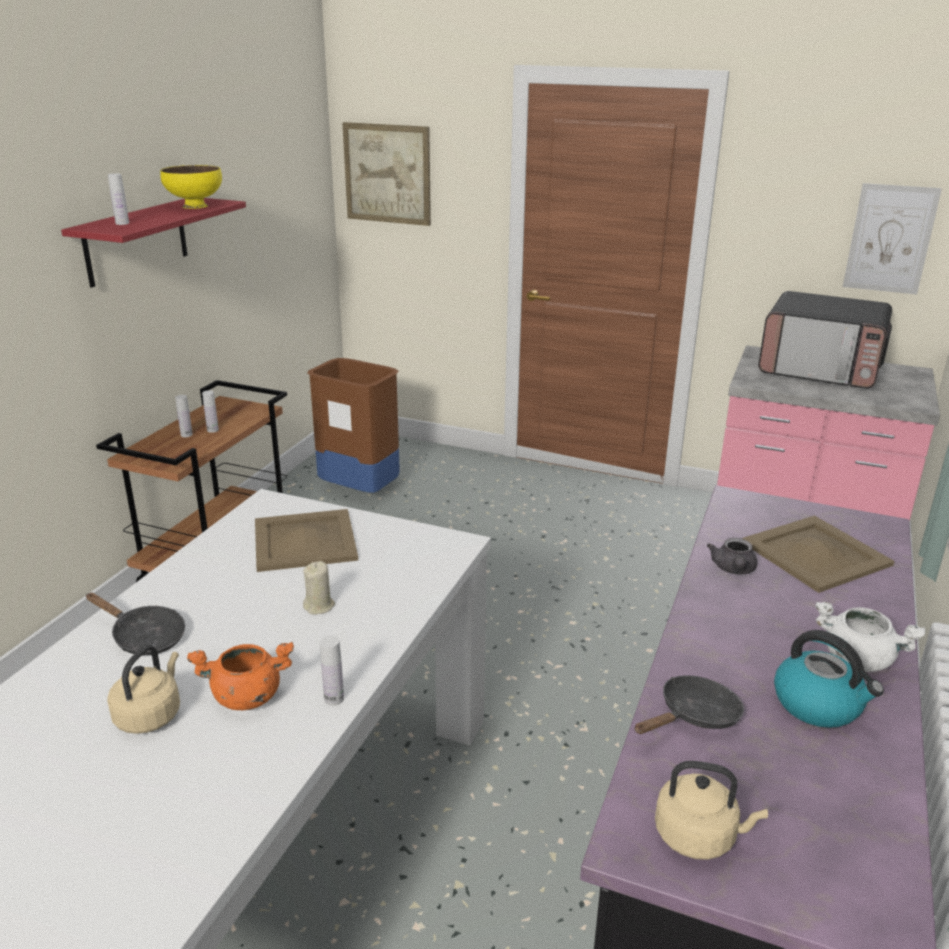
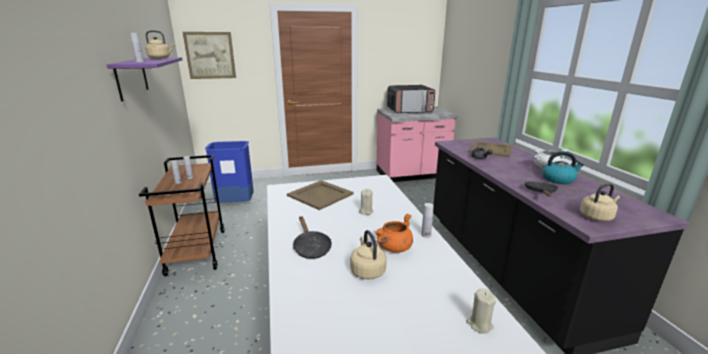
camera: 35 degrees left, 5 degrees down
(136, 241) = (131, 77): red shelf -> purple shelf
(142, 888) = (479, 324): none -> beige candle
(144, 637) = (311, 247): black frying pan -> black frying pan turned 75 degrees clockwise
(195, 206) = (160, 58): yellow bowl -> beige kettle
(360, 491) = (235, 204): brown trash can -> blue trash can
(890, 239) = (417, 63): picture -> none

